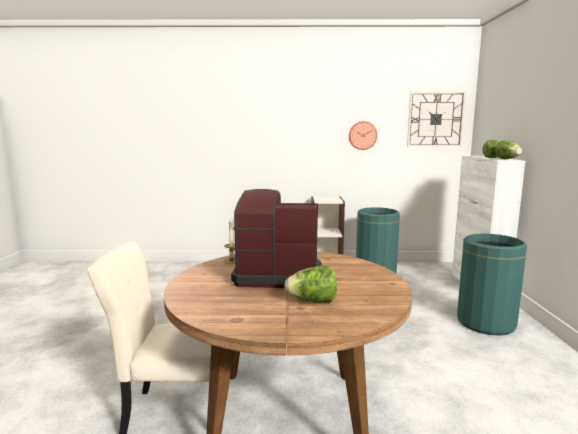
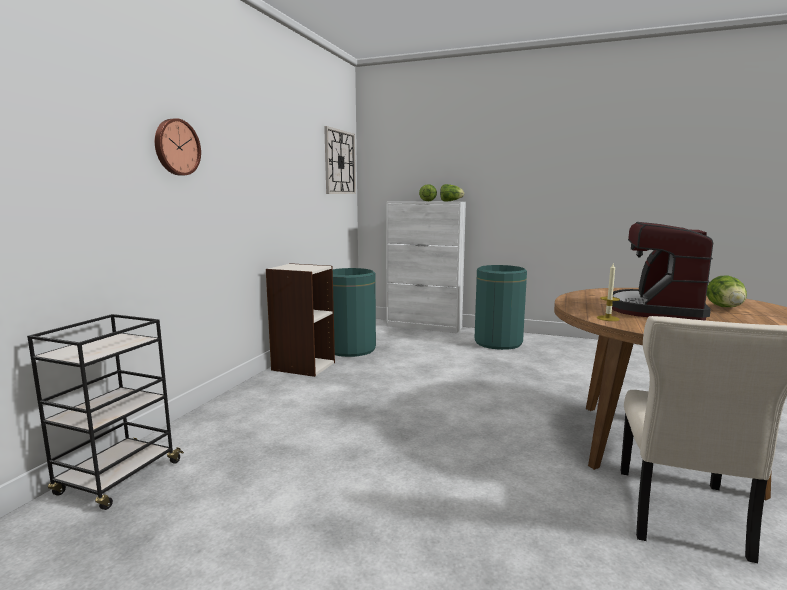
camera: 70 degrees left, 0 degrees up
(179, 267) = (118, 479): none -> black cart
(362, 135) = (296, 178): wall clock -> wall clock (176, 147)

